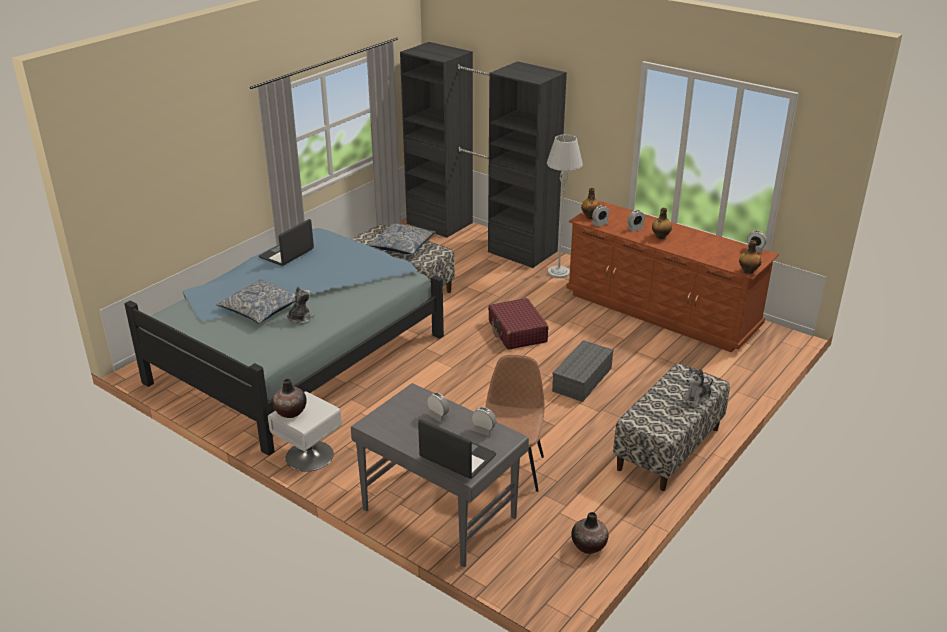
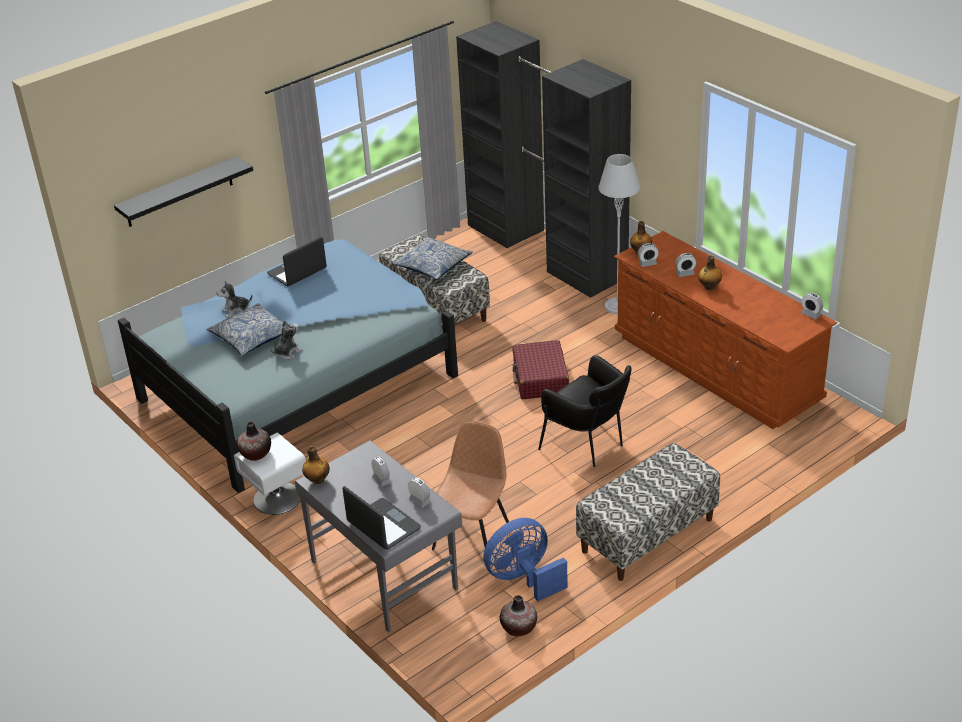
camera: 15 degrees right, 5 degrees up
(174, 182) = (179, 192): none -> black shelf
(574, 500) = (524, 578): none -> blue fan
(582, 380) = (588, 445): grey storage box -> black armchair
(697, 398) = (674, 486): plush toy -> plush toy (236, 311)
(748, 271) = (787, 342): bottle -> bottle (317, 480)

